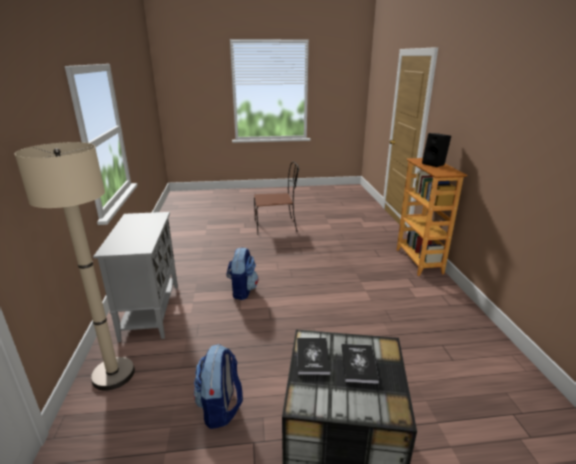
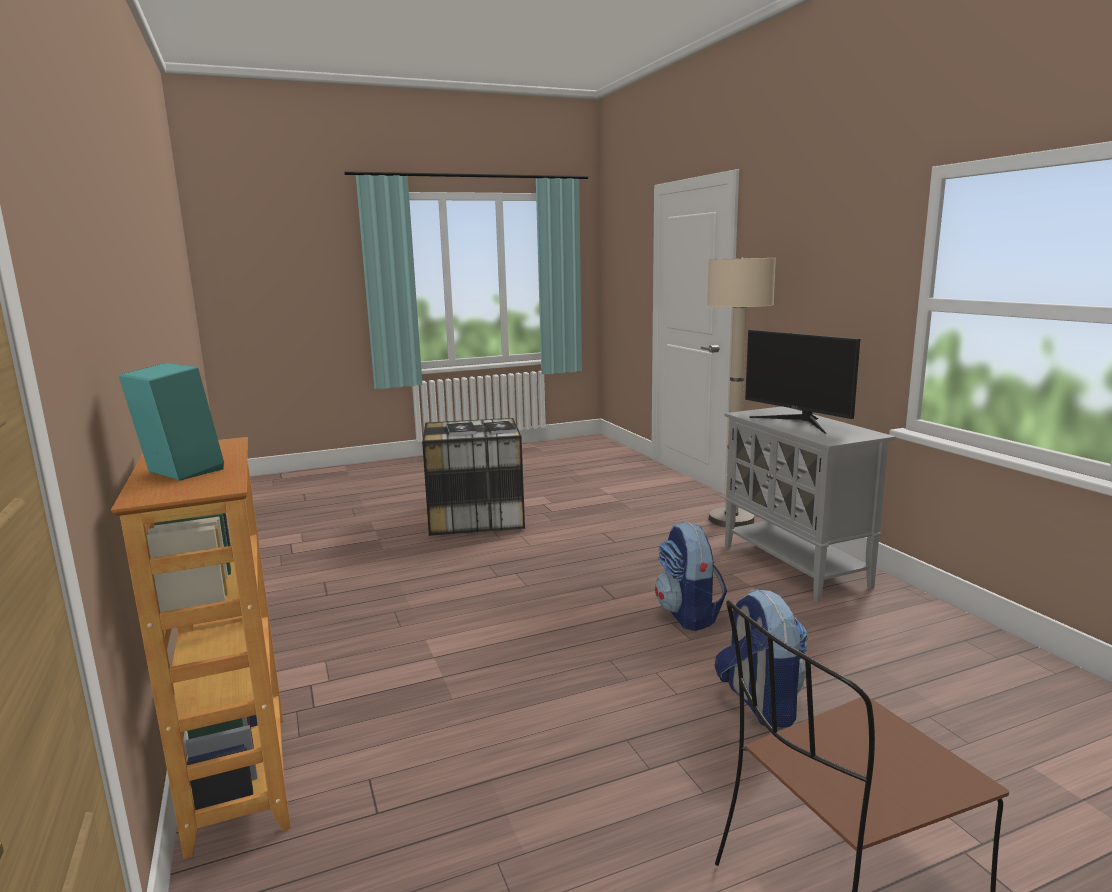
camera: 165 degrees right, 10 degrees down
(135, 232) = (798, 422): none -> monitor
(220, 408) = (596, 519): backpack -> backpack (759, 703)
(434, 164) = (178, 472): black speaker -> turquoise speaker

